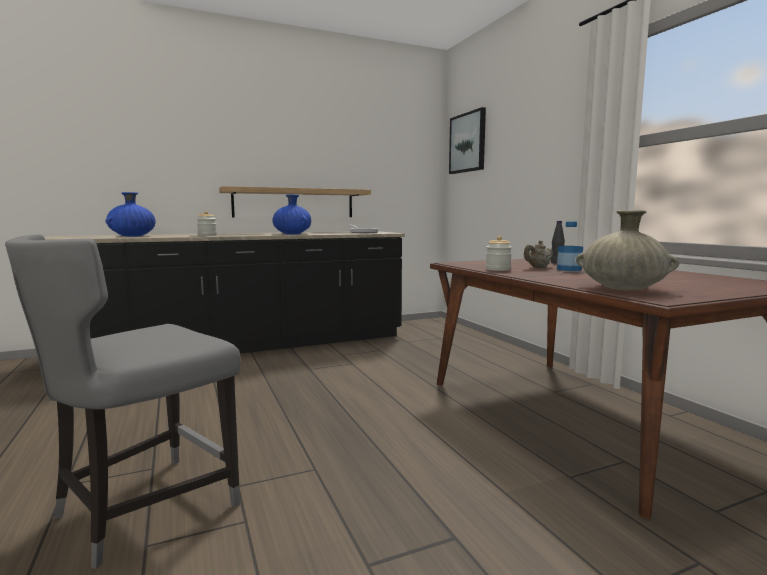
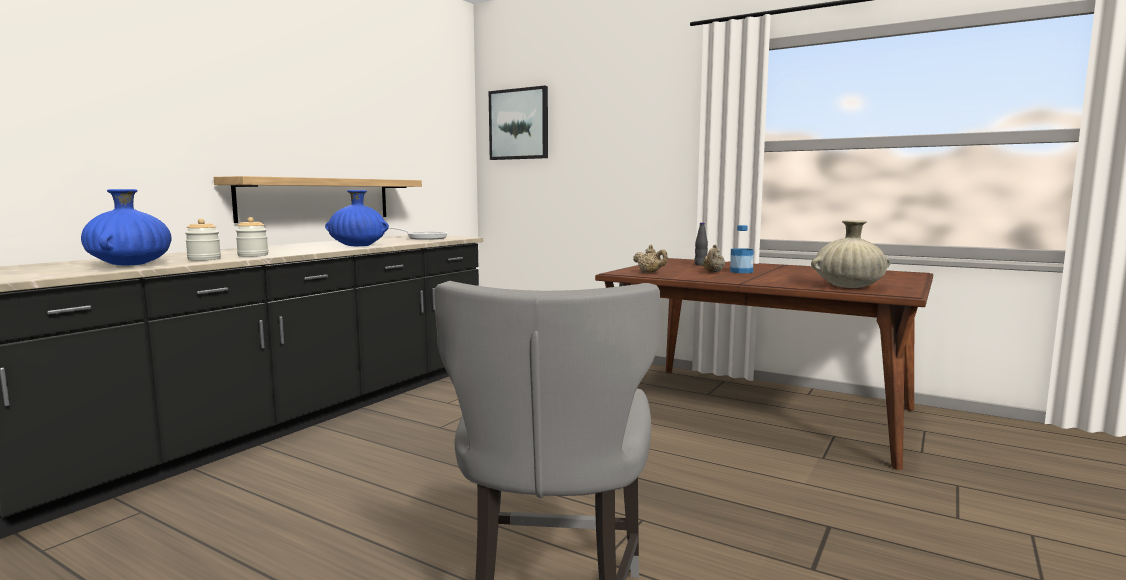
camera: 35 degrees left, 0 degrees up
(477, 264) = (650, 272): none -> beige teapot
(498, 269) = (692, 276): jar -> jar (204, 259)

